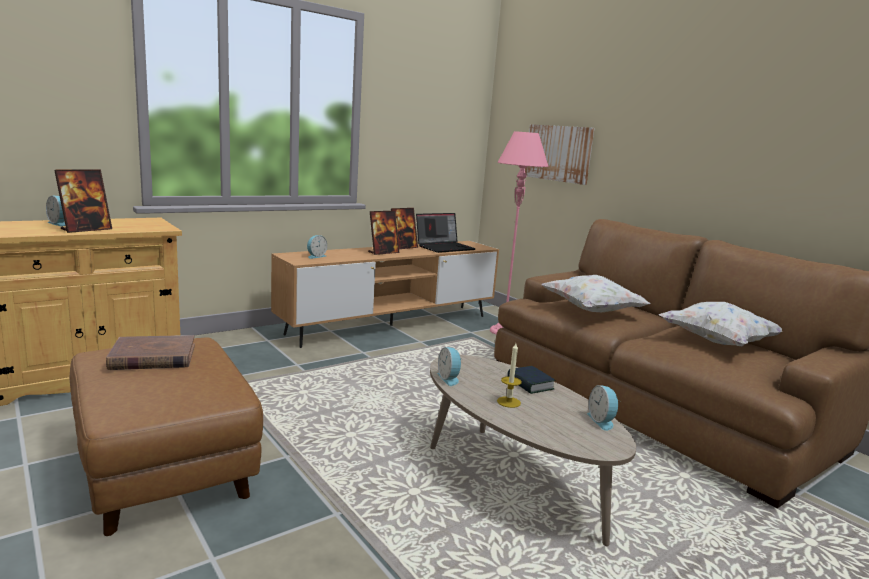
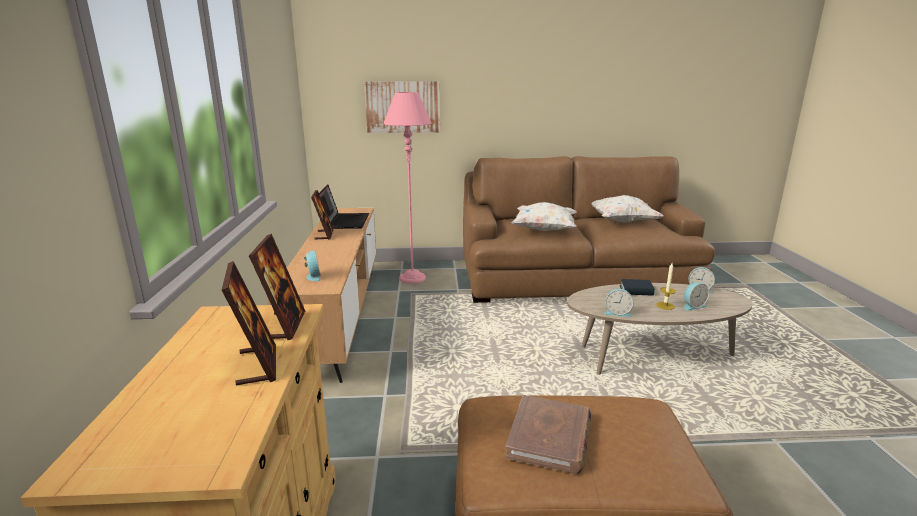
camera: 55 degrees left, 5 degrees up
(60, 223) = (174, 385): alarm clock -> alarm clock (692, 306)
(383, 252) = (334, 246): picture frame -> picture frame (283, 325)

